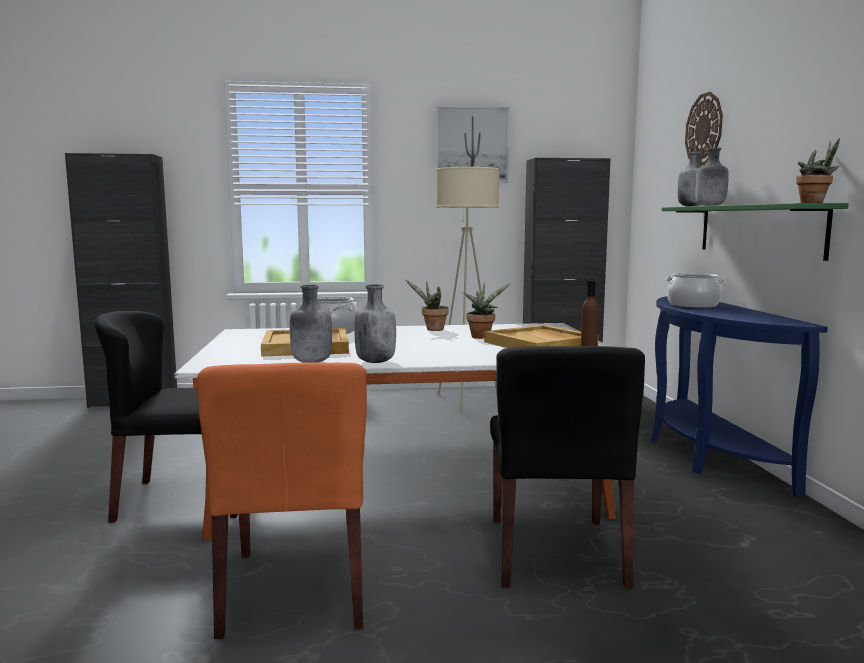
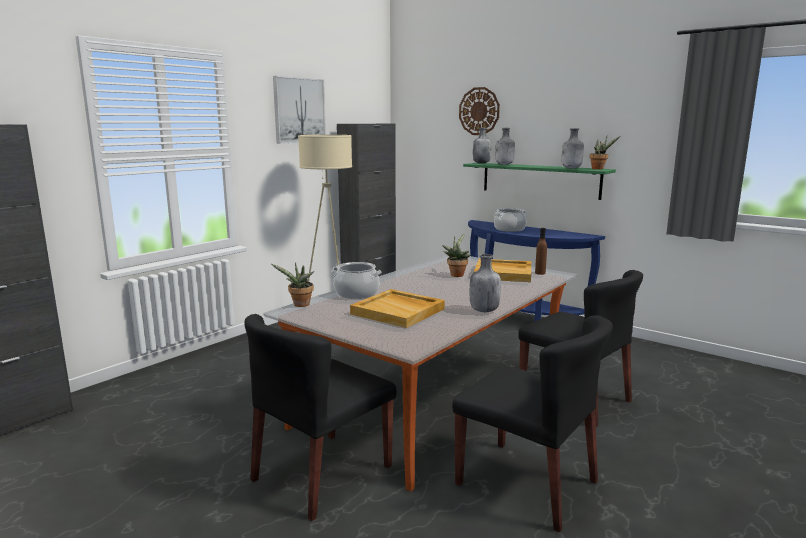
camera: 45 degrees left, 5 degrees up
(296, 589) = (527, 483): orange chair -> black chair
(311, 362) = (455, 322): grey bottle -> grey bottle (571, 168)
(432, 329) = (409, 275): potted plant -> potted plant (300, 305)

